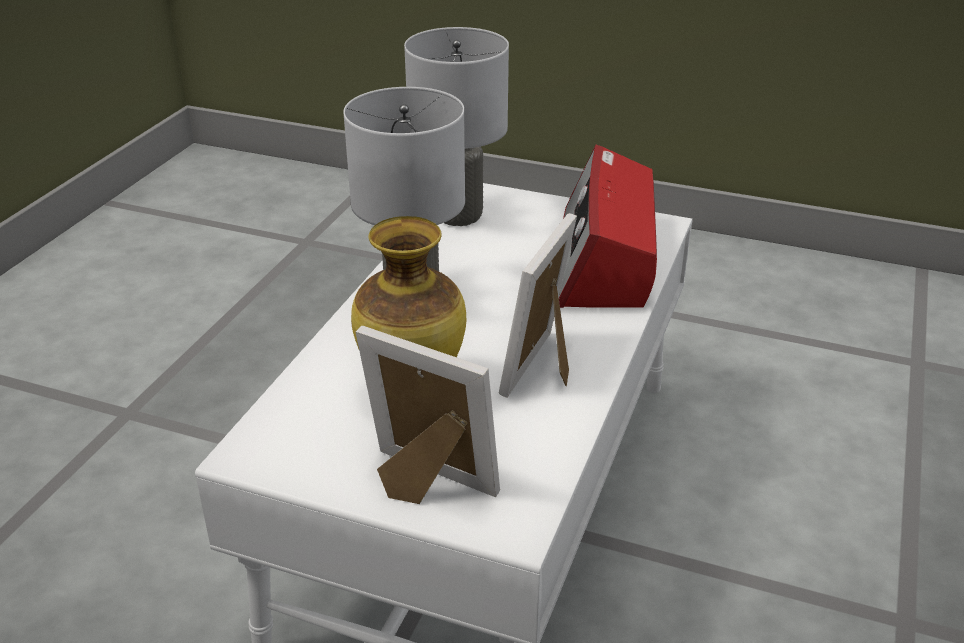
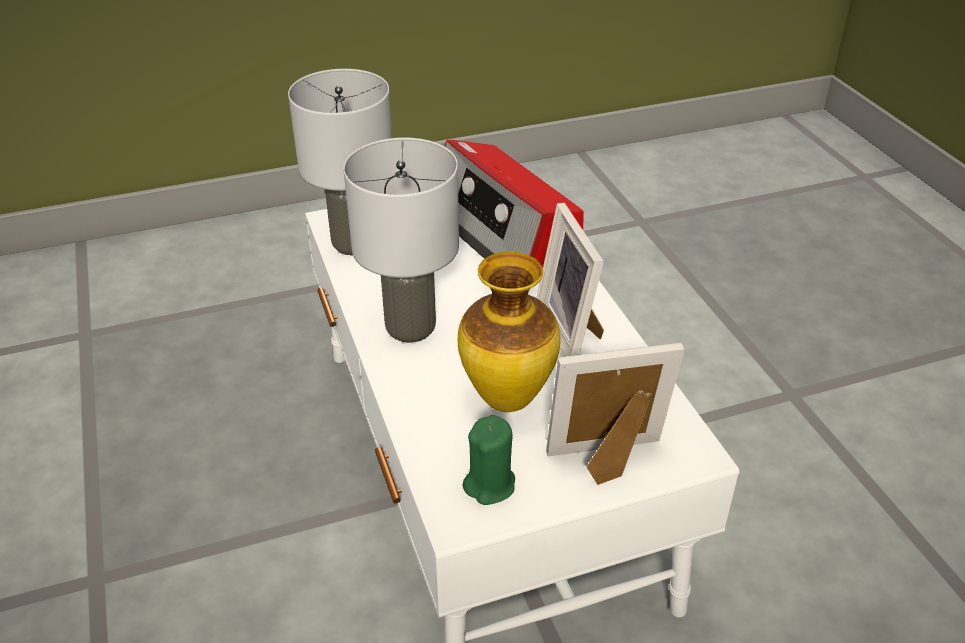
camera: 40 degrees left, 5 degrees up
(304, 445) = (490, 485): none -> green candle

